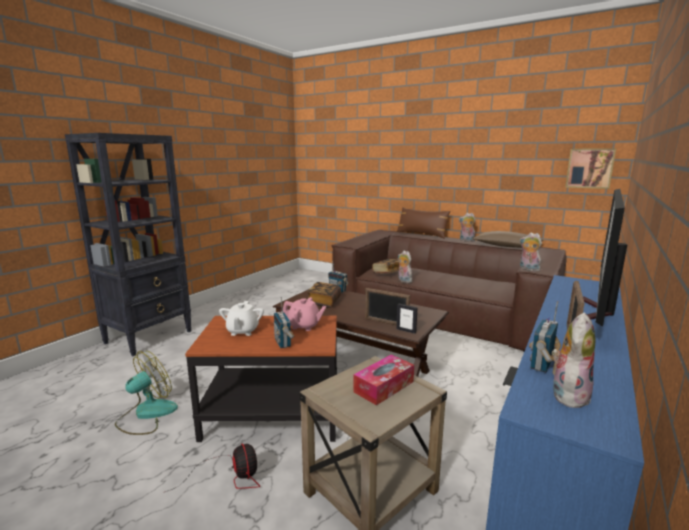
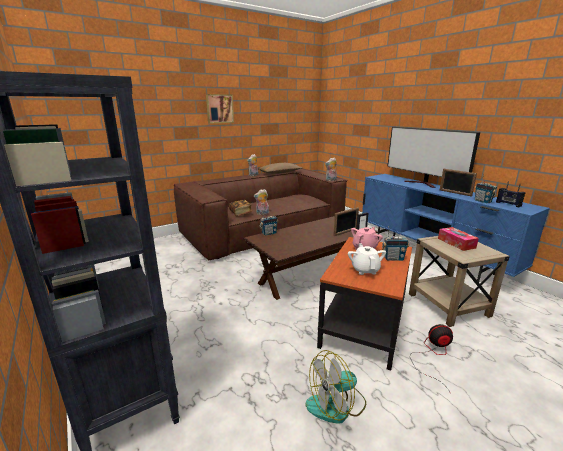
camera: 65 degrees left, 5 degrees up
(146, 414) = (336, 405): fan -> fan turned 90 degrees counterclockwise
(242, 331) = (365, 270): white teapot -> white teapot turned 120 degrees counterclockwise
(324, 302) = (290, 242): book -> none
(421, 234) = (216, 179): brown pillow -> none
(568, 394) = (508, 204): plush toy -> radio
(589, 168) = (304, 117): picture -> picture (219, 108)

